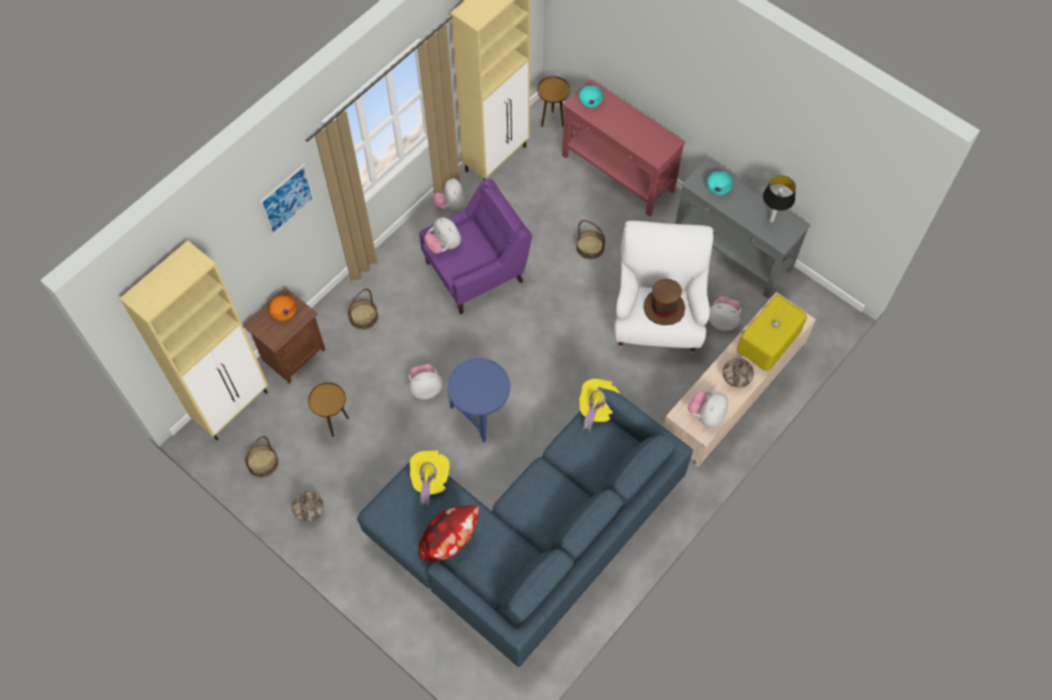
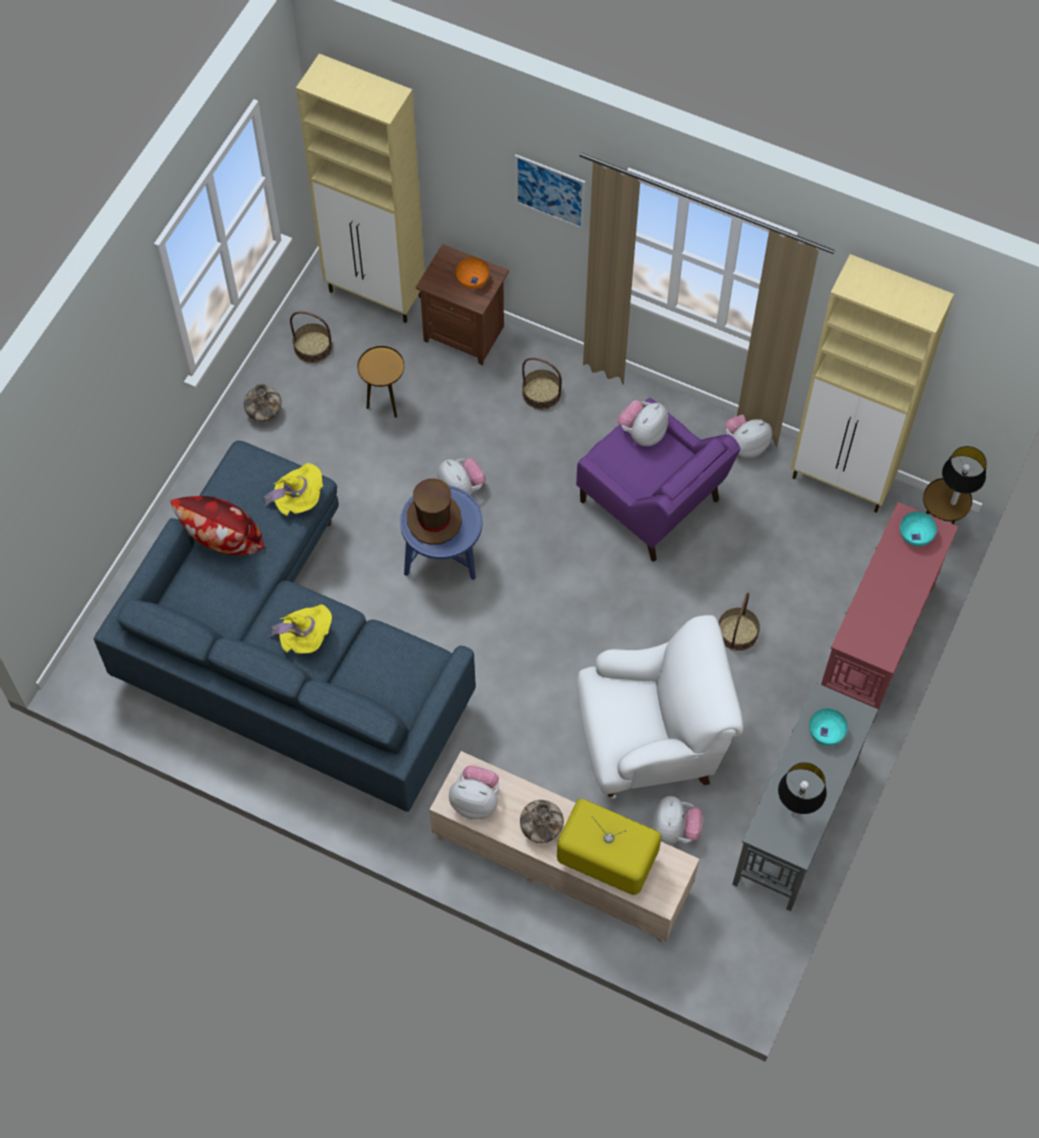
camera: 75 degrees right, 0 degrees up
(556, 87) = (953, 502): none -> table lamp
(596, 408) = (446, 662): yellow hat -> yellow hat (305, 637)
(664, 308) = (624, 715): brown hat -> brown hat (434, 519)

